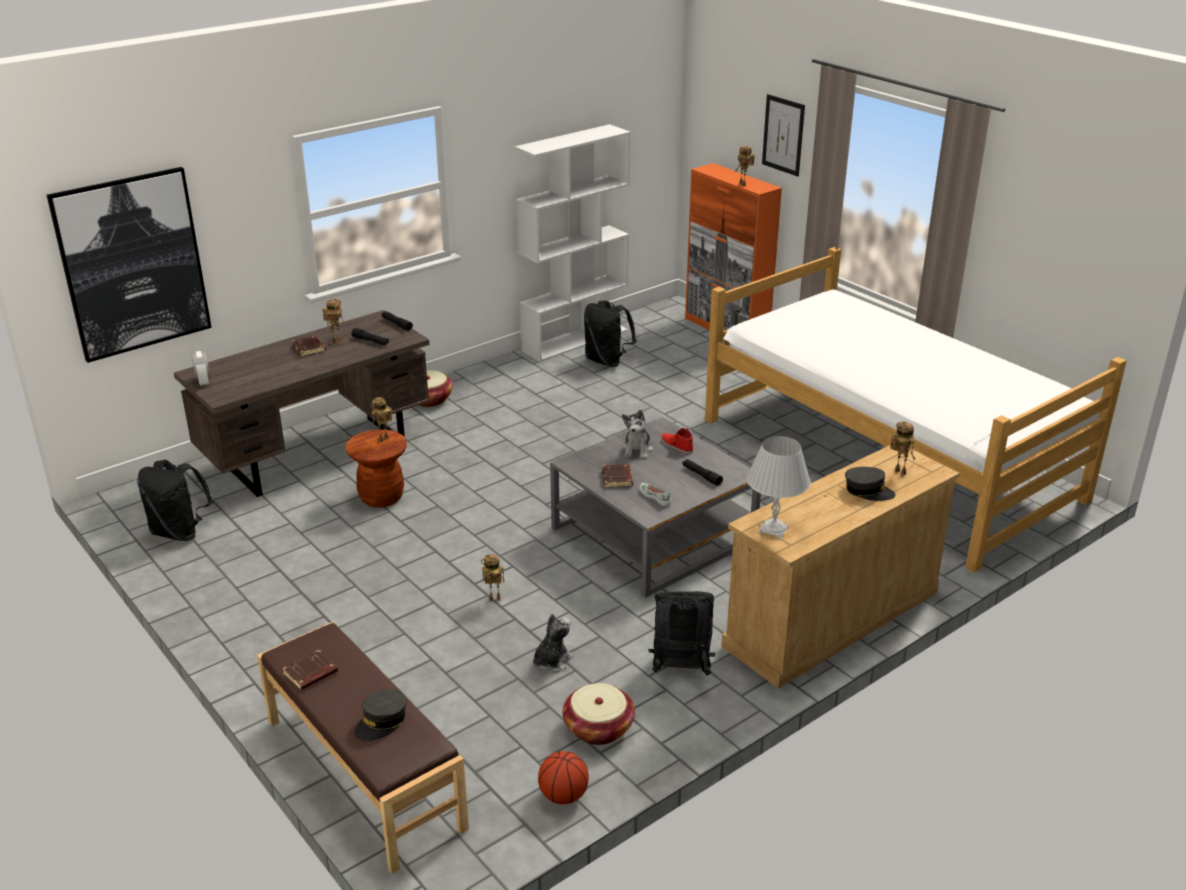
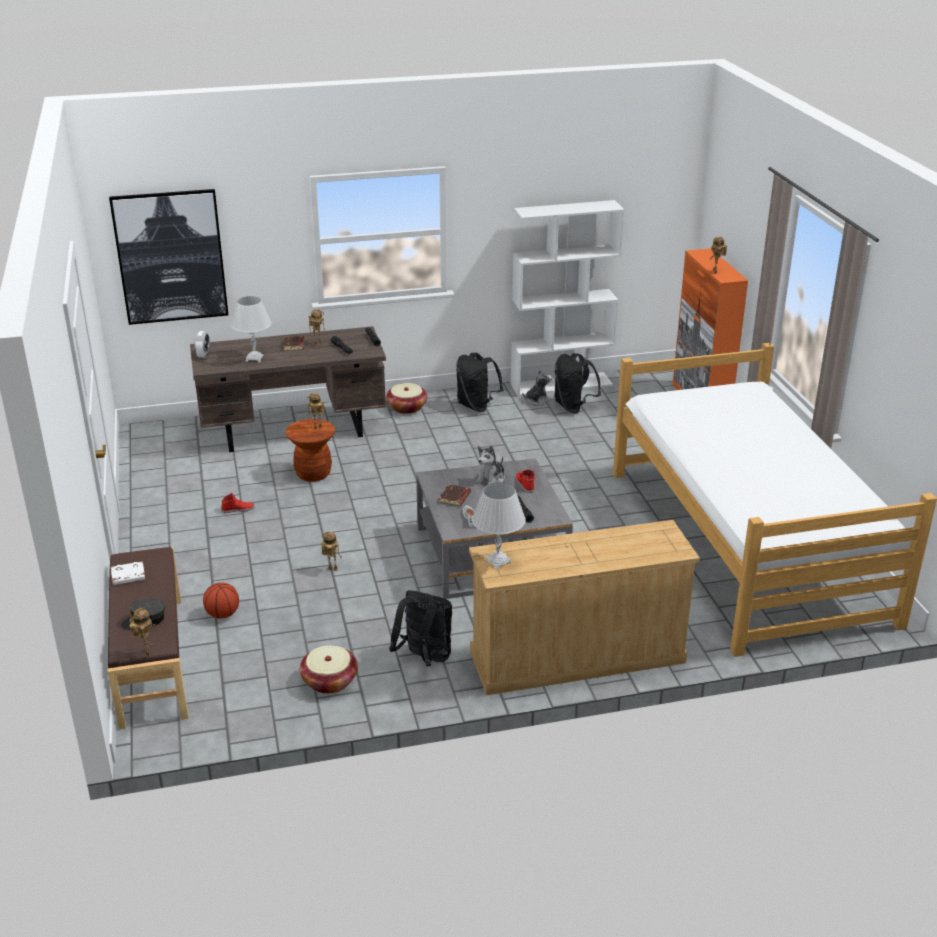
camera: 25 degrees right, 0 degrees up
(180, 532) = (161, 464): black backpack -> black backpack (476, 406)
(274, 373) = (254, 358): none -> white table lamp
(310, 674) = (128, 576): brown book -> white book
(323, 560) = (238, 509): none -> red shoe
(551, 661) = (336, 625): plush toy -> plush toy (537, 400)
(564, 796) = (267, 718): basketball -> basketball (223, 614)
(783, 135) = (754, 232): picture -> none
(868, 491) = (605, 552): grey cap -> none
(898, 472) = (646, 544): toy robot -> toy robot (146, 653)

